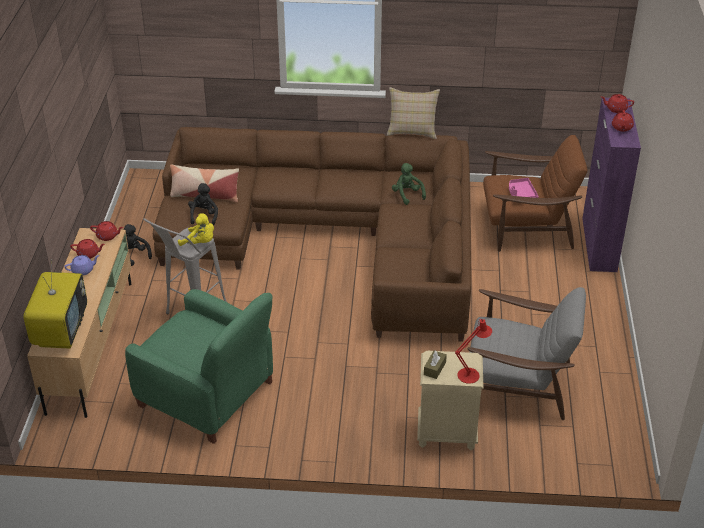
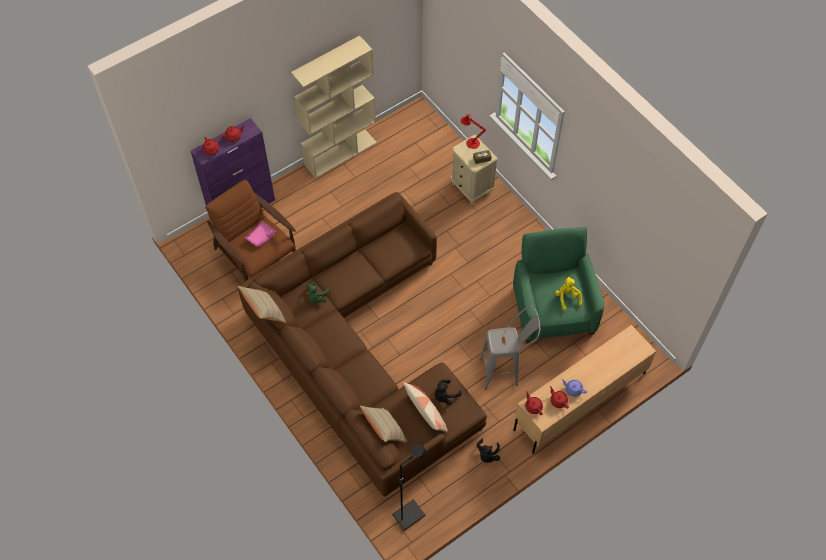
camera: 130 degrees left, 20 degrees up
(61, 330) = (624, 352): television -> none
(153, 187) = (408, 514): none -> black floor lamp
(200, 242) = (498, 334): yellow plush toy -> yellow plush toy (567, 298)
(222, 166) = (384, 431): none -> beige pillow
(518, 383) = (406, 180): grey armchair -> none
(615, 352) = (340, 153): none -> beige bookcase

